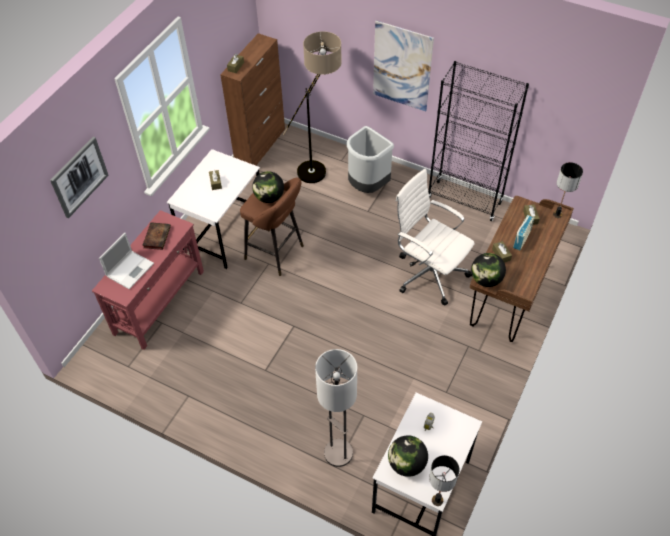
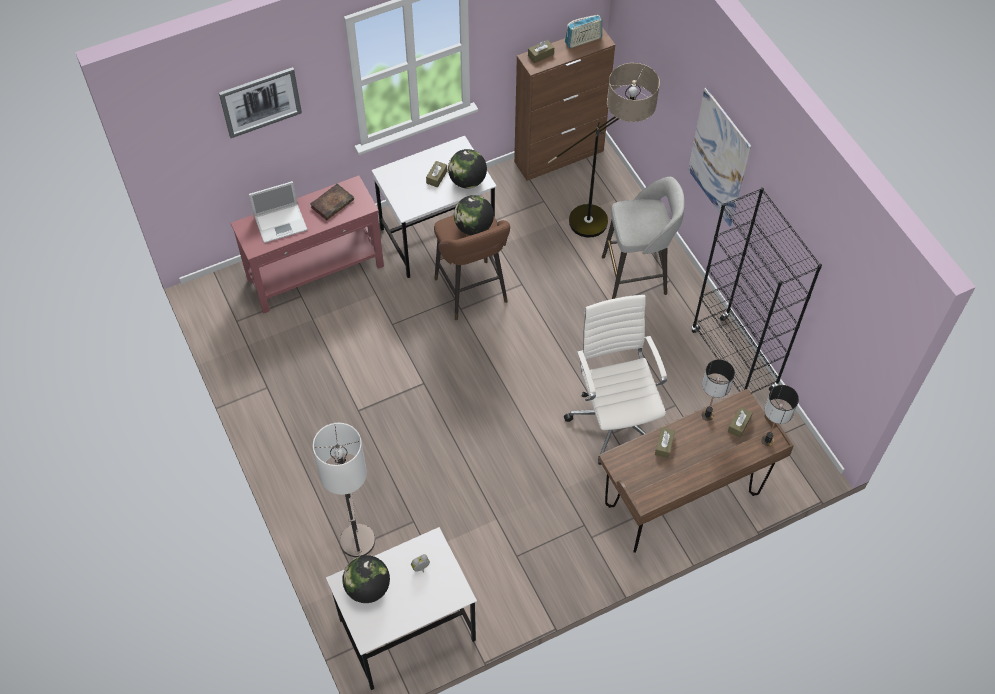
camera: 35 degrees right, 5 degrees up
(367, 186) = (636, 275): grey trash can -> grey stool
(437, 501) = (364, 641): table lamp -> table lamp (707, 415)
(486, 280) = (620, 461): globe -> globe (467, 181)
(521, 239) = (704, 443): radio -> radio (583, 40)

